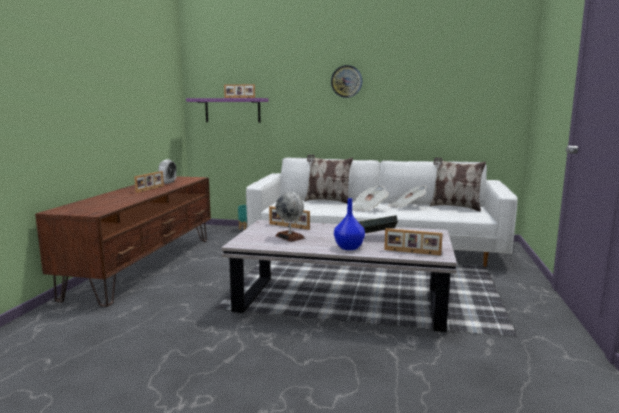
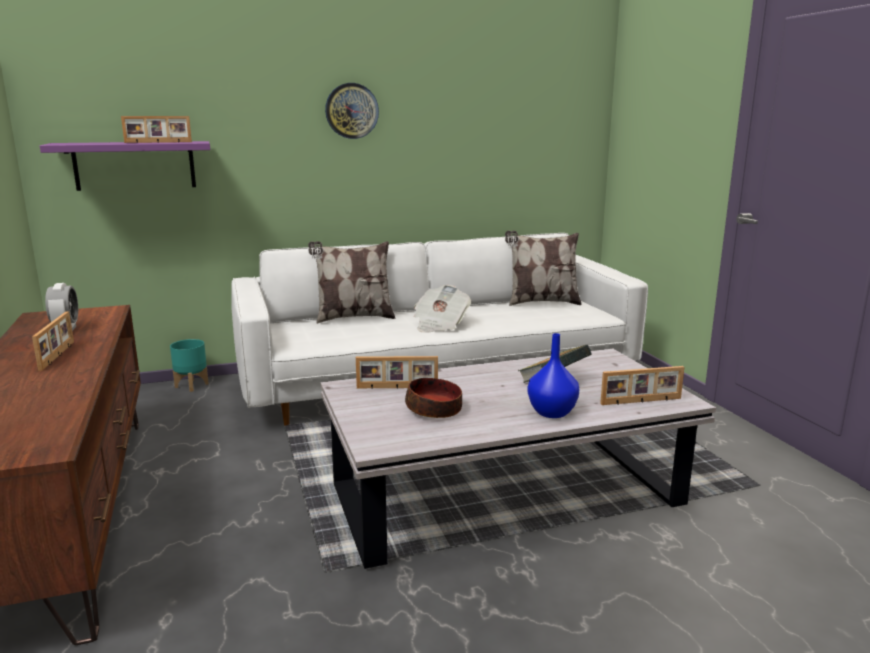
camera: 30 degrees left, 5 degrees up
(290, 237) = (434, 410): globe -> bowl
(407, 206) = (483, 311): newspaper -> none

